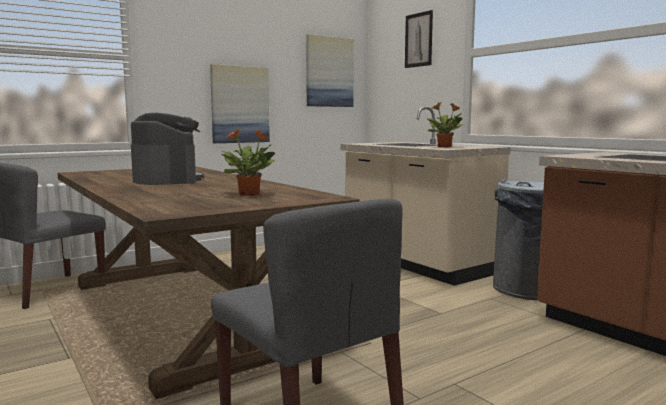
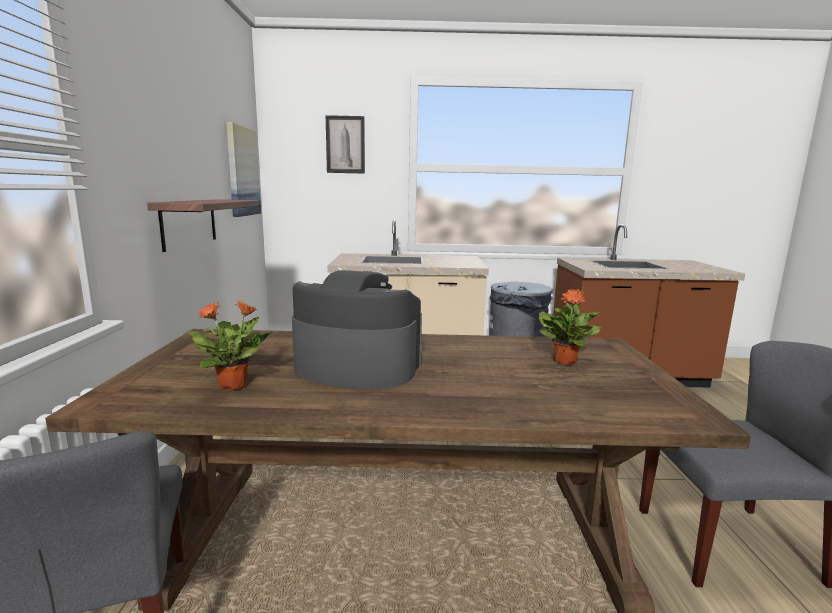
camera: 55 degrees left, 5 degrees up
(239, 104) = (189, 223): picture -> shelf
(445, 147) = (453, 262): potted plant -> potted plant (234, 385)

